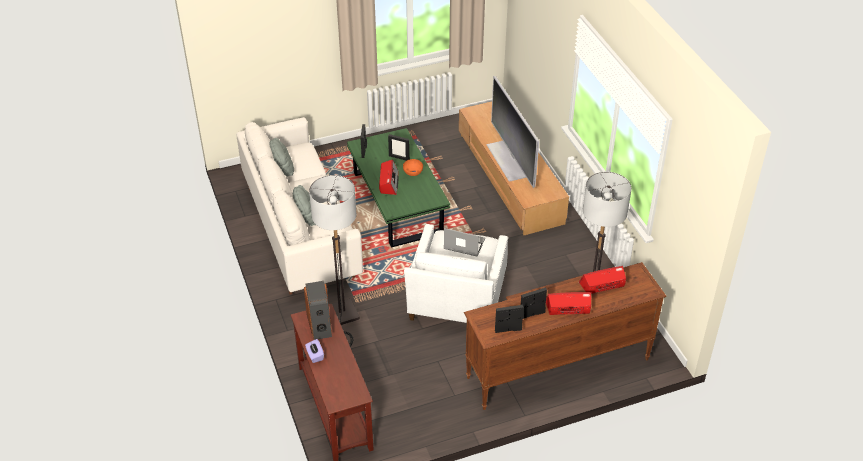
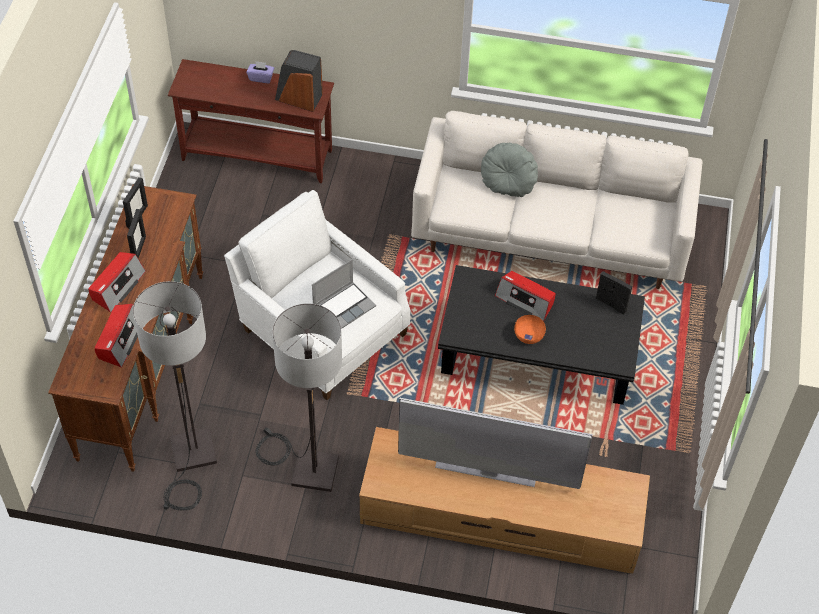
camera: 120 degrees right, 10 degrees up
(283, 171) = (618, 201): grey pillow -> none
(341, 322) = (369, 209): floor lamp -> floor lamp (303, 465)
(397, 202) = (537, 356): green coffee table -> black coffee table
(399, 157) = (571, 336): picture frame -> none

